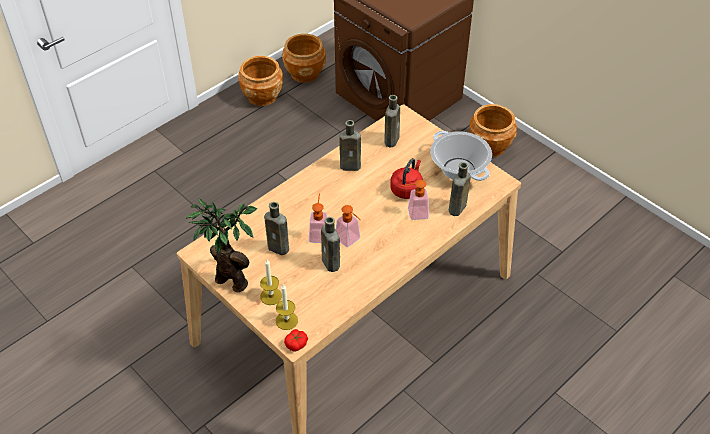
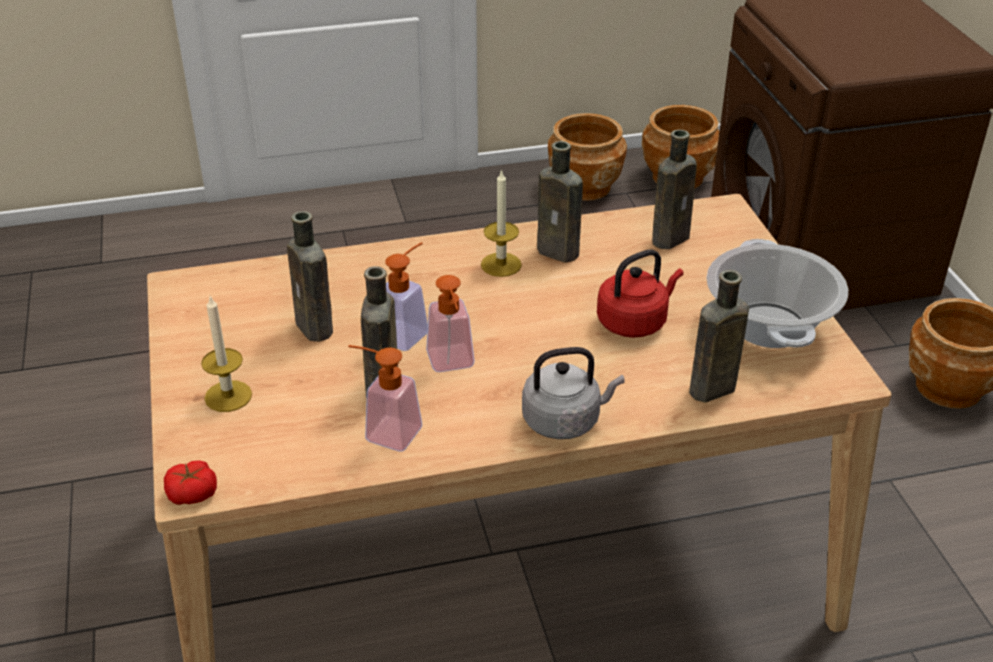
camera: 30 degrees right, 10 degrees down
(229, 278) = (188, 341): potted plant -> none
(286, 320) = (215, 447): candle -> candle (501, 264)
(413, 213) = (614, 366): soap dispenser -> soap dispenser (385, 431)
(413, 247) = (565, 420): none -> grey kettle

